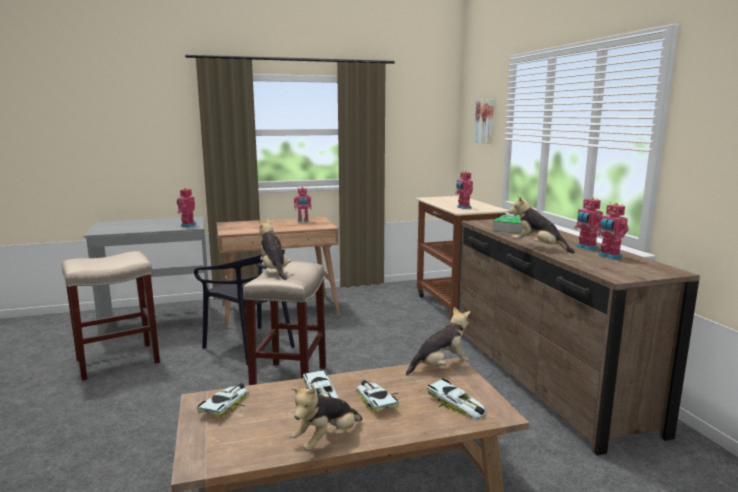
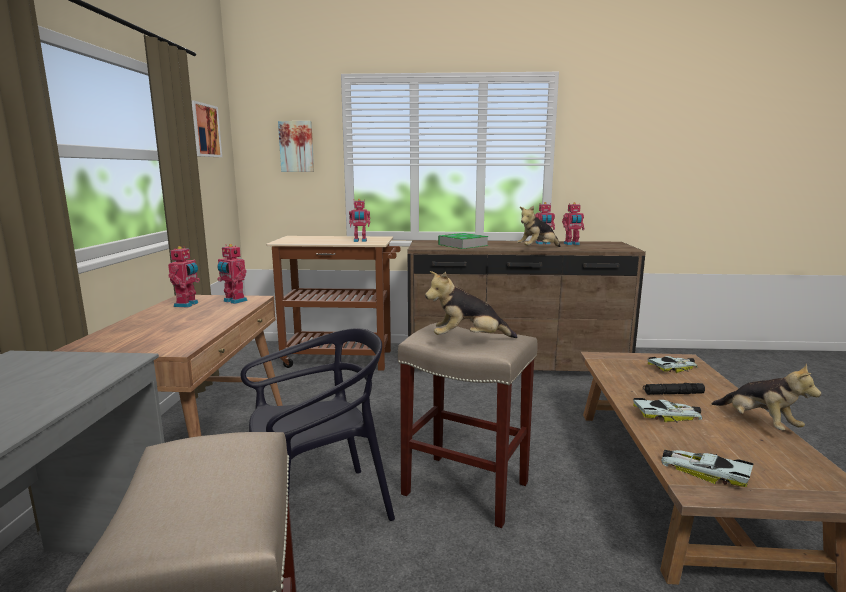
camera: 70 degrees left, 0 degrees up
(187, 225) = (91, 364): toy robot -> toy robot (234, 301)
(376, 400) = (673, 394): toy car -> black flashlight
(413, 111) = (202, 130): none -> picture
(440, 366) = (601, 361): plush toy -> none

